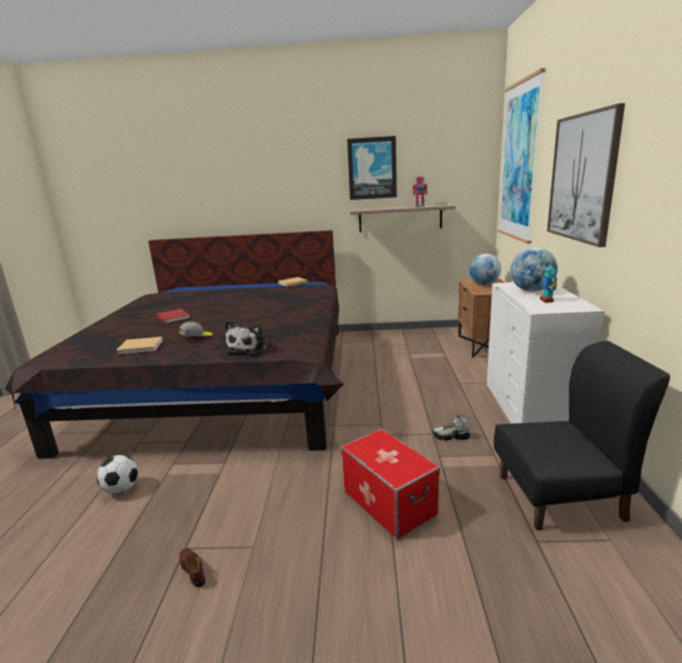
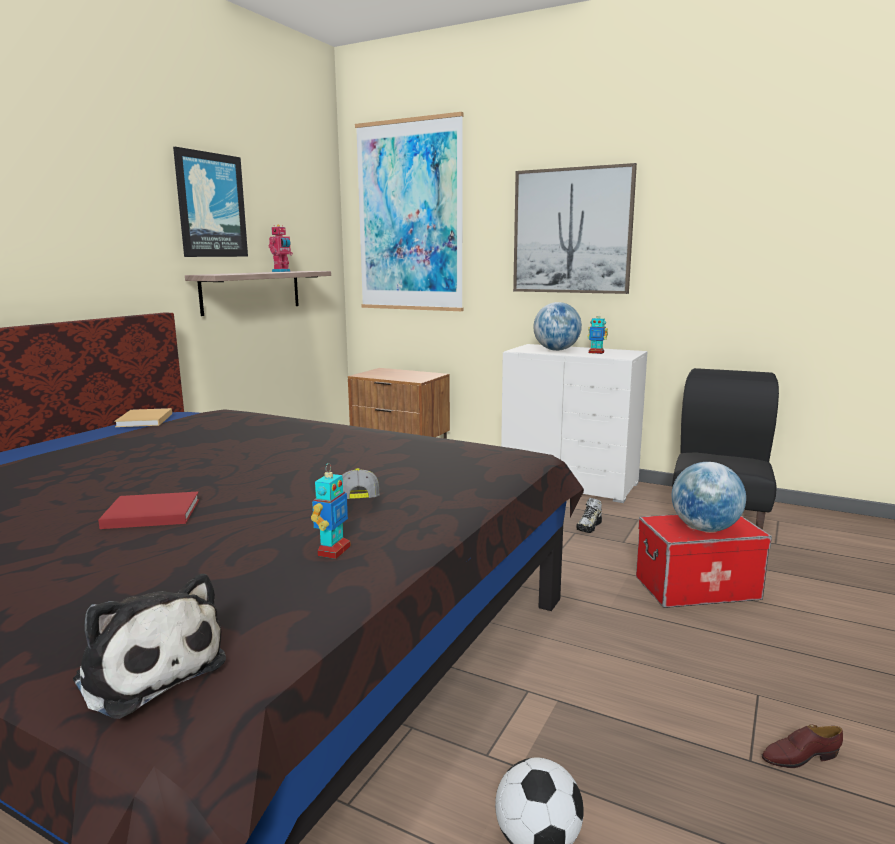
camera: 65 degrees left, 5 degrees down
(142, 347) = (333, 551): beige book -> toy robot
(248, 347) = (478, 477): plush toy -> plush toy (148, 669)
(484, 284) = (390, 374): globe -> globe (704, 529)

